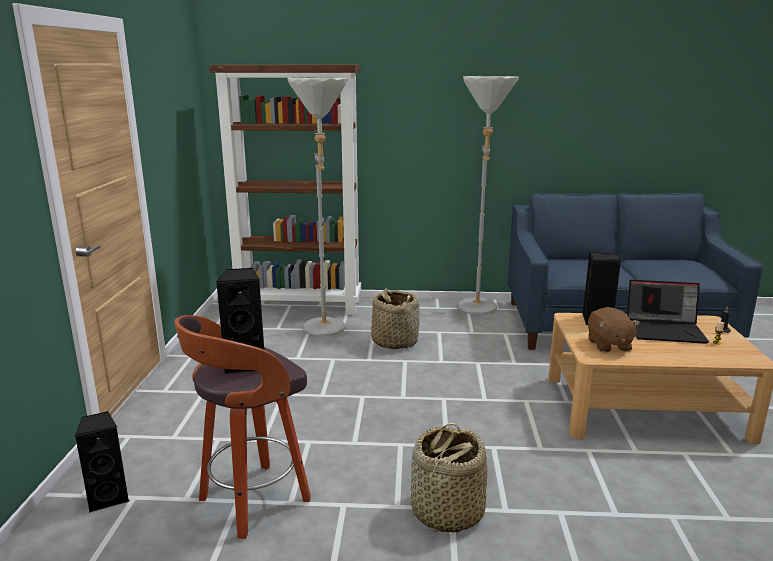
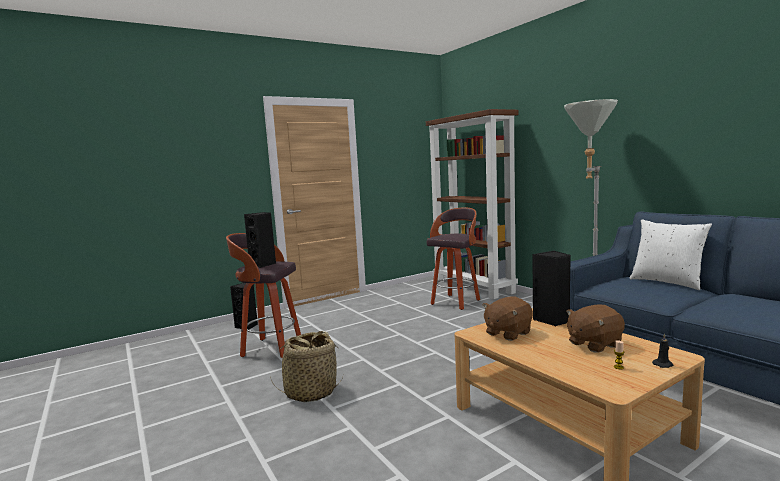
camera: 55 degrees right, 10 degrees down
(326, 332) = (456, 302): grey floor lamp -> stool
(394, 341) = (482, 318): basket -> none
(582, 259) = (667, 282): none -> white pillow
(665, 330) = (593, 344): laptop -> brown plush toy

